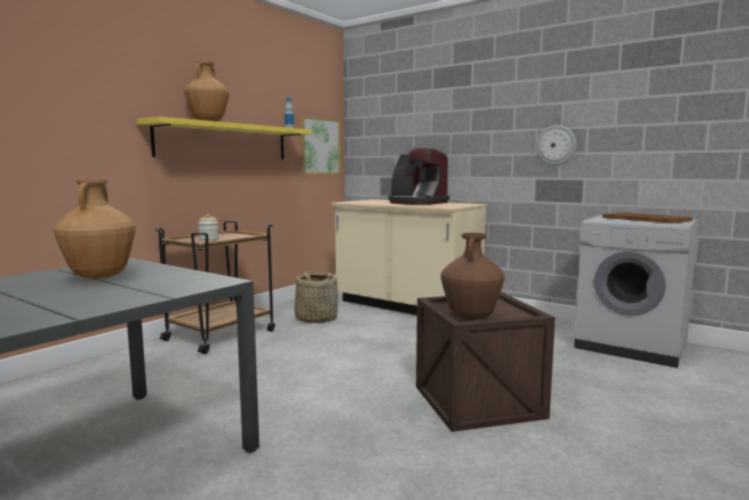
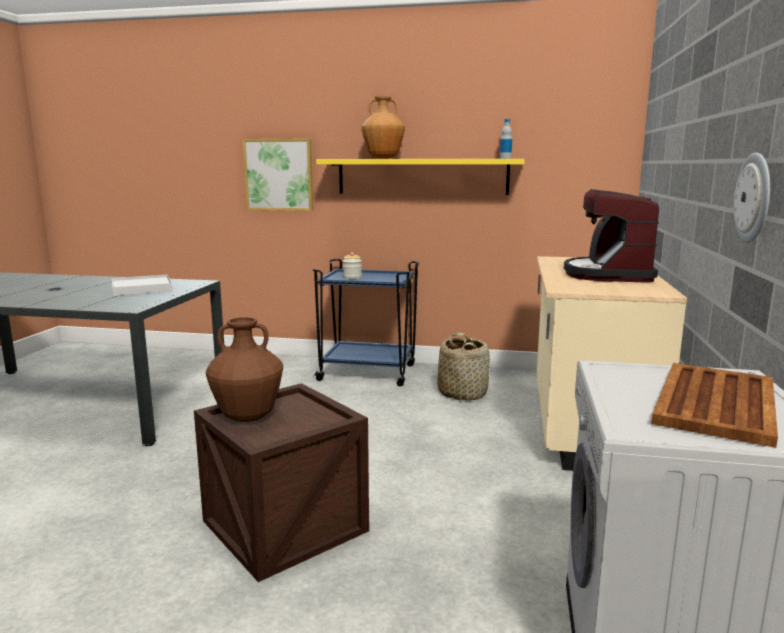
camera: 65 degrees right, 5 degrees up
(100, 276) = (142, 288): brown vase -> white tray
(221, 335) = (368, 373): brown cart -> blue cart
(319, 146) = (581, 176): picture -> picture (279, 174)

